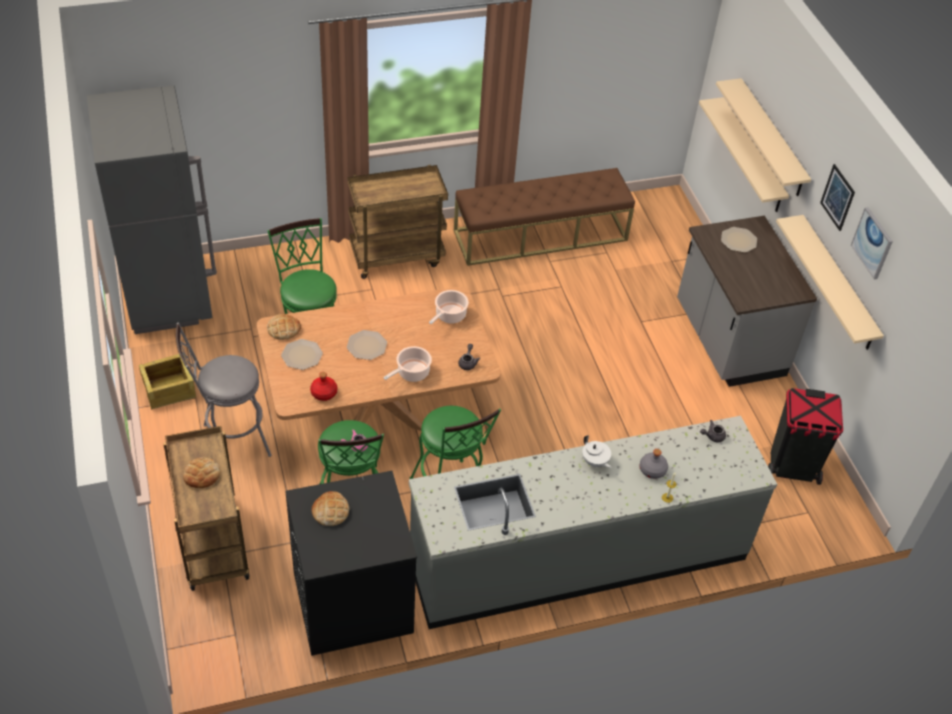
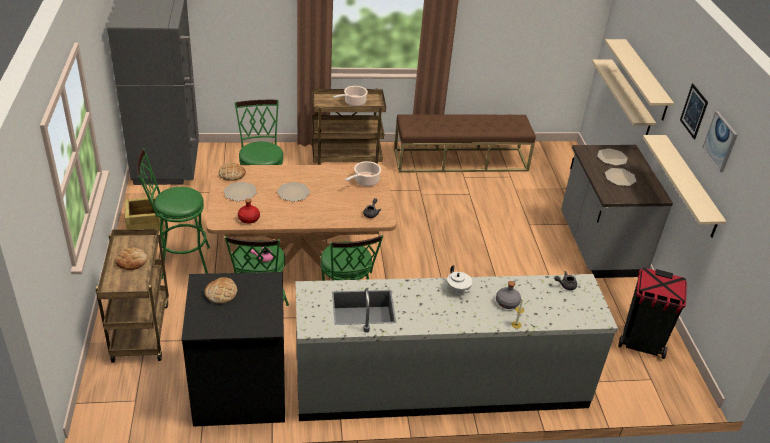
camera: 10 degrees right, 10 degrees down
(230, 441) = (180, 262): grey stool -> green stool
(411, 373) = (323, 214): cooking pot -> cooking pot (353, 103)
(751, 270) = (619, 177): none -> plate

